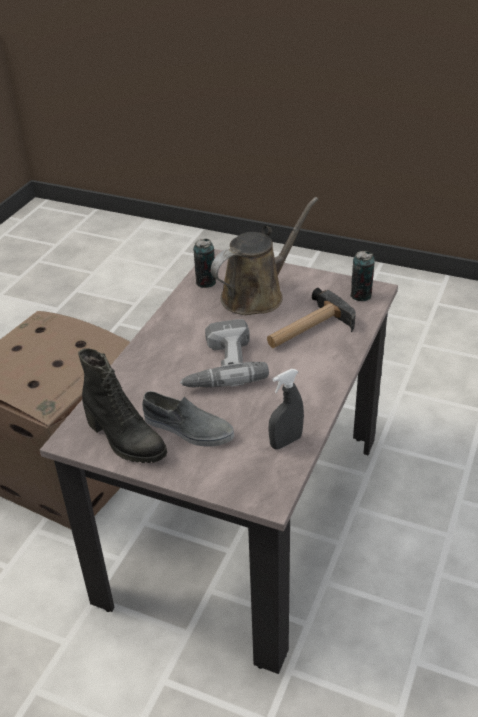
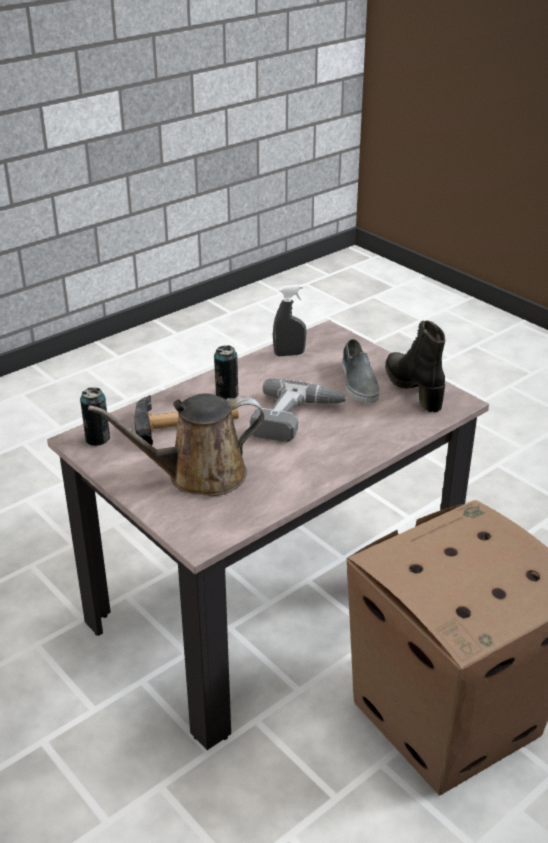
camera: 155 degrees left, 5 degrees down
(187, 428) = (358, 382): grey shoe -> grey shoe turned 150 degrees counterclockwise
(206, 282) = (241, 511): can -> can (227, 394)

